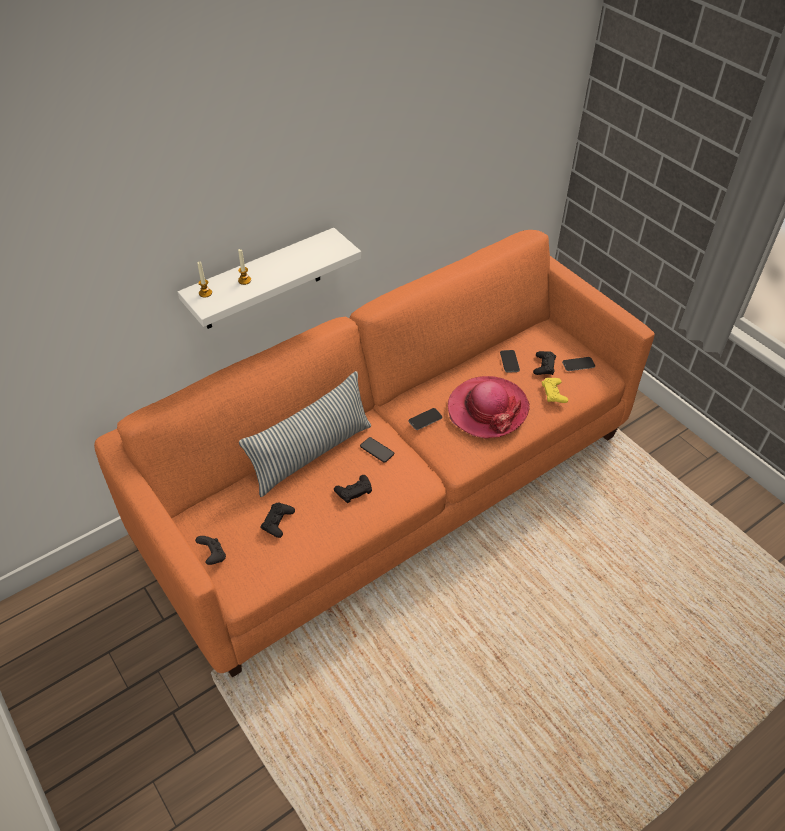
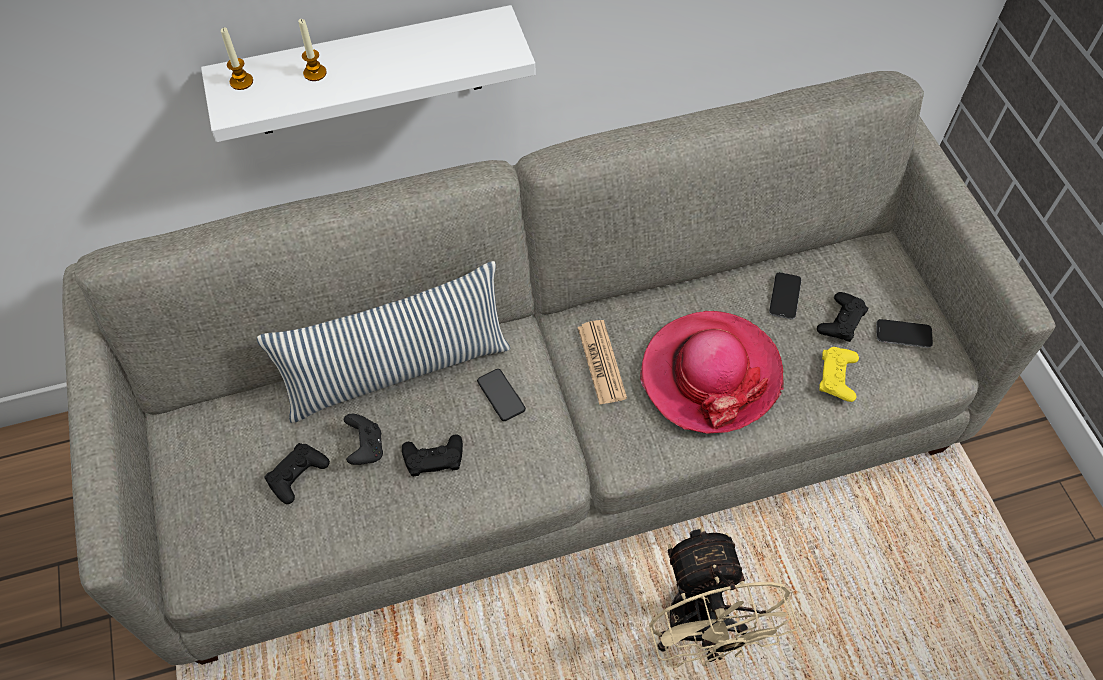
camera: 20 degrees right, 10 degrees up
(213, 556) = (182, 501): black game controller -> black game controller (366, 448)
(391, 485) = (551, 428): orange sofa -> grey sofa
(425, 419) = (601, 362): phone -> newspaper
(522, 566) = (700, 632): none -> beige fan

